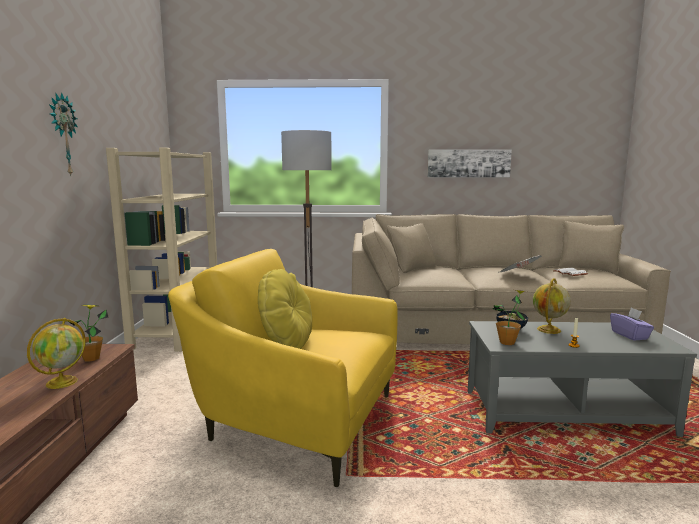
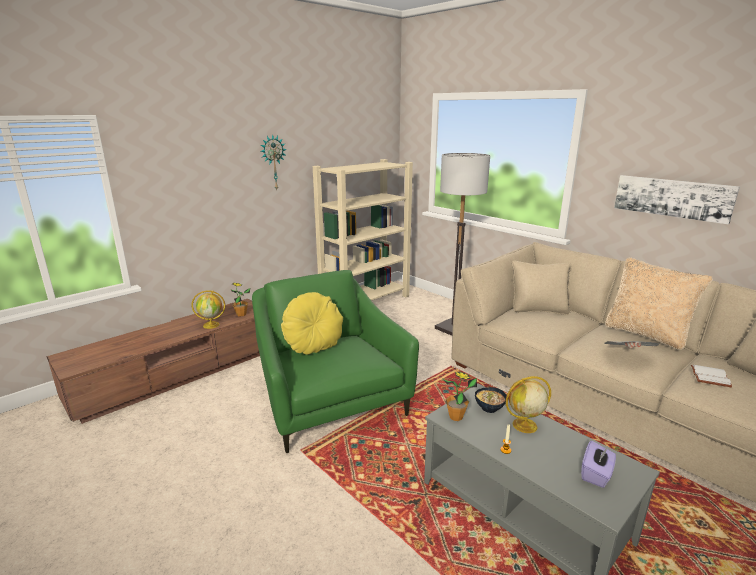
camera: 45 degrees right, 10 degrees up
(295, 421) = (329, 401): yellow armchair -> green armchair
(499, 266) = (646, 336): none -> beige pillow

